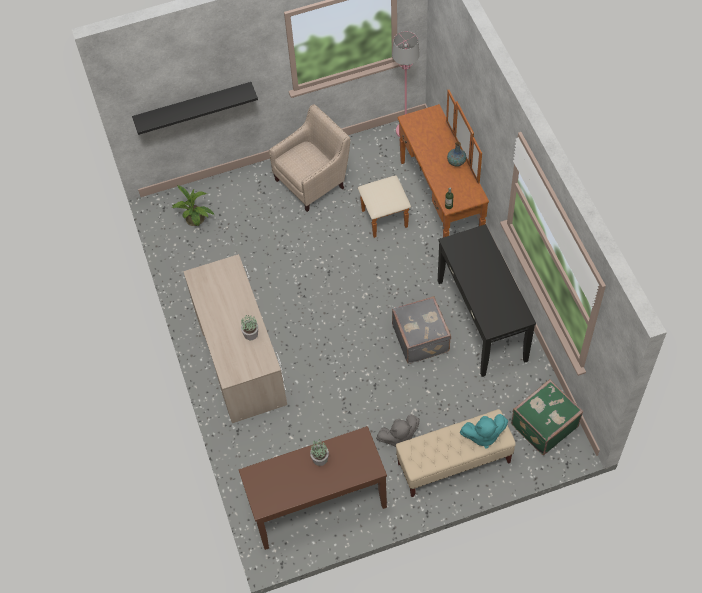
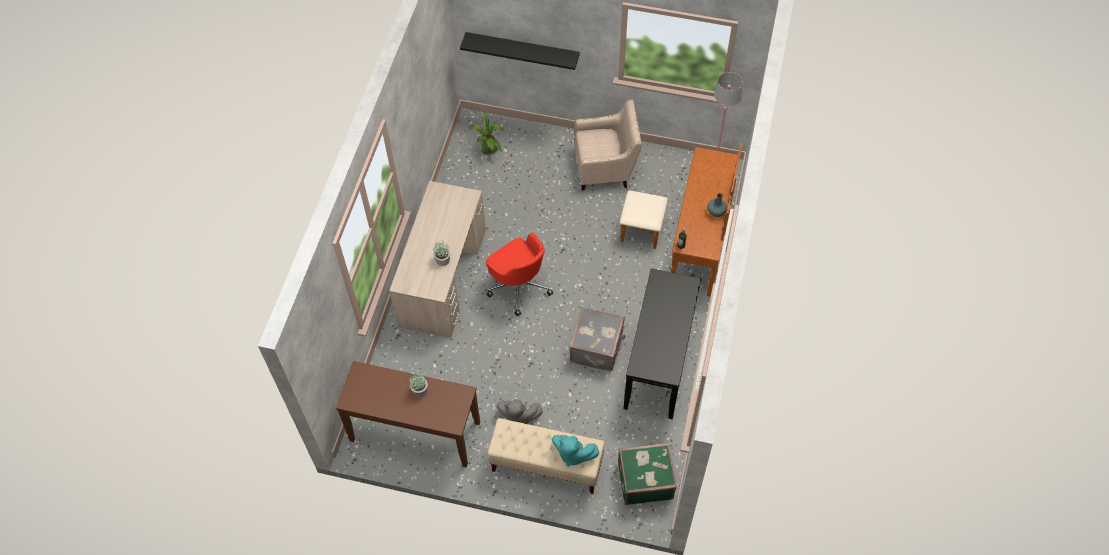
camera: 30 degrees right, 0 degrees up
(313, 324) = (519, 285): none -> red office chair

